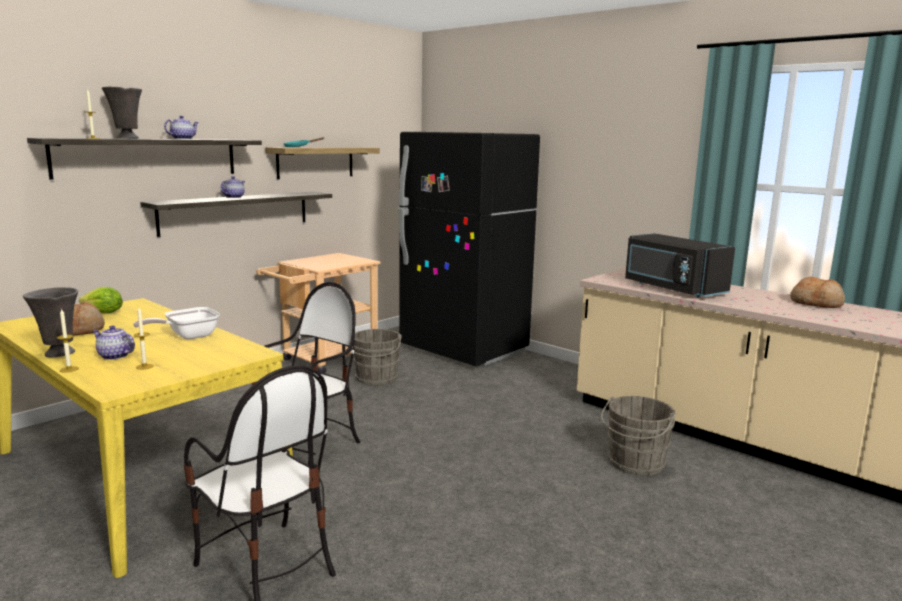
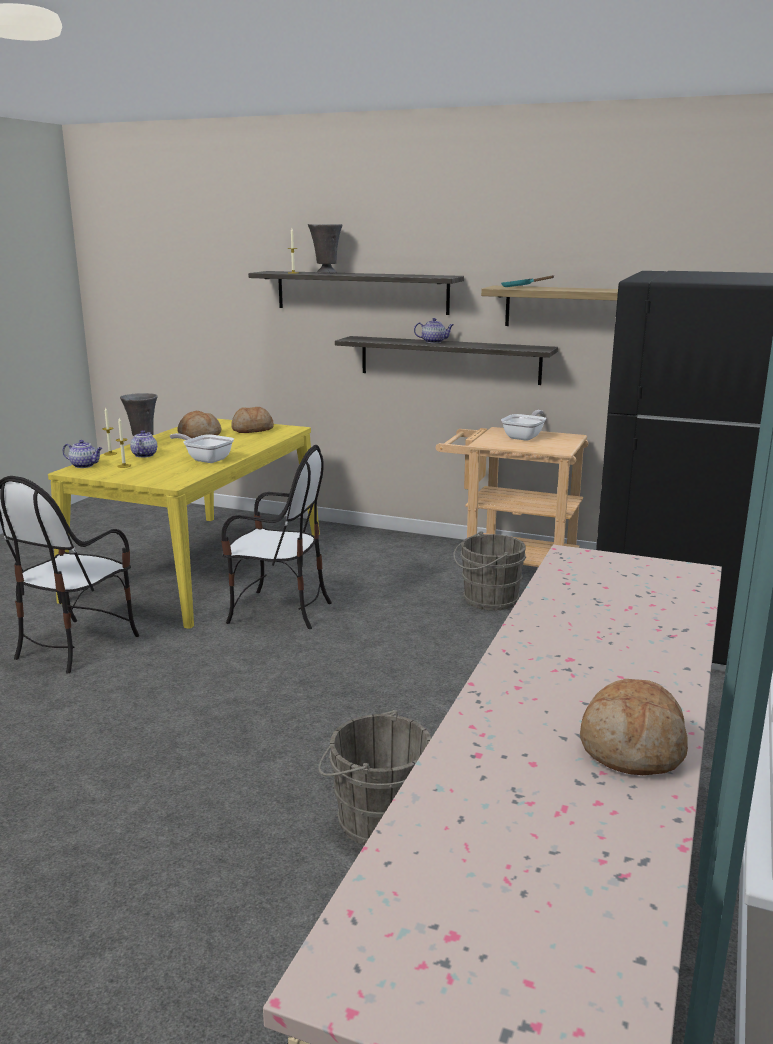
camera: 70 degrees right, 5 degrees up
(103, 313) = (252, 430): lettuce -> bread
(183, 139) = (381, 274): teapot -> teapot (85, 465)
(322, 260) = (525, 437): none -> frying pan
(671, 289) = (576, 605): black microwave -> none

